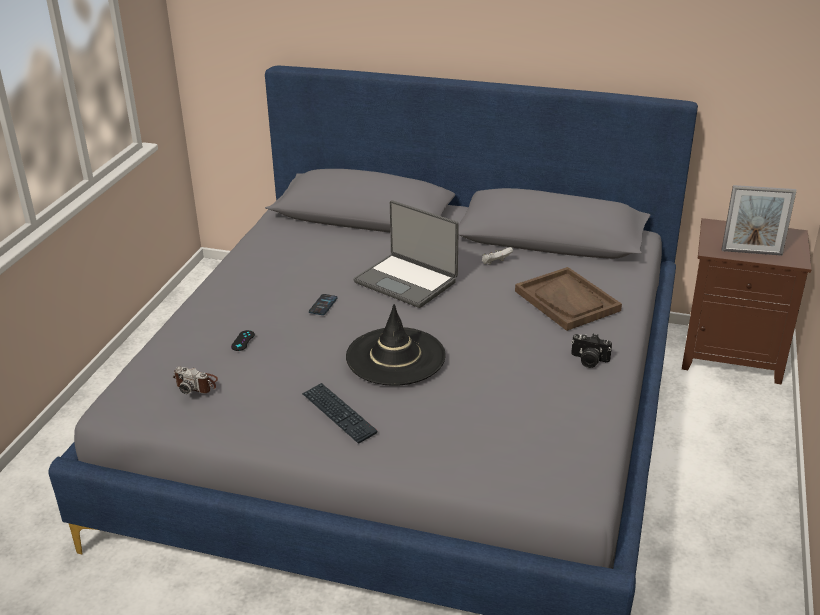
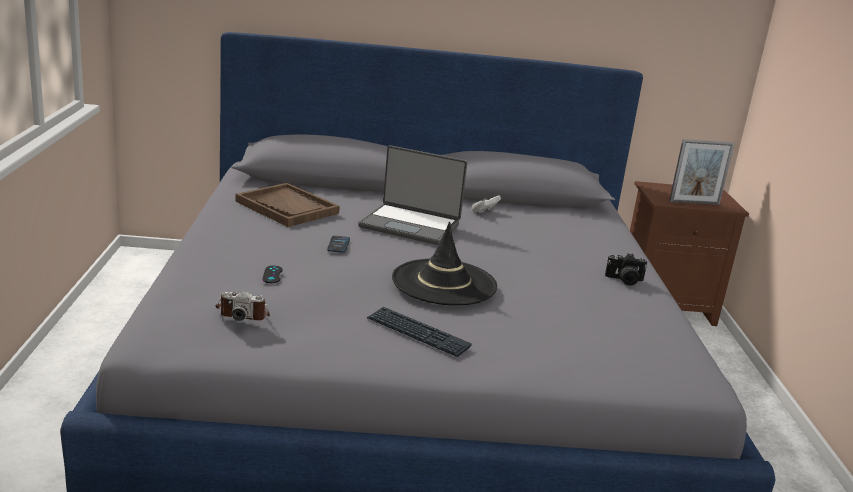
camera: 20 degrees left, 10 degrees down
(567, 301) = (571, 237): brown tray -> brown tray (287, 207)

